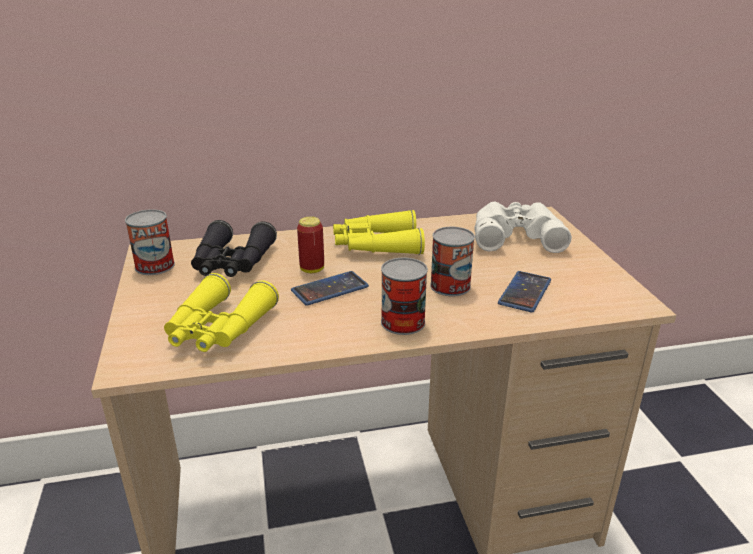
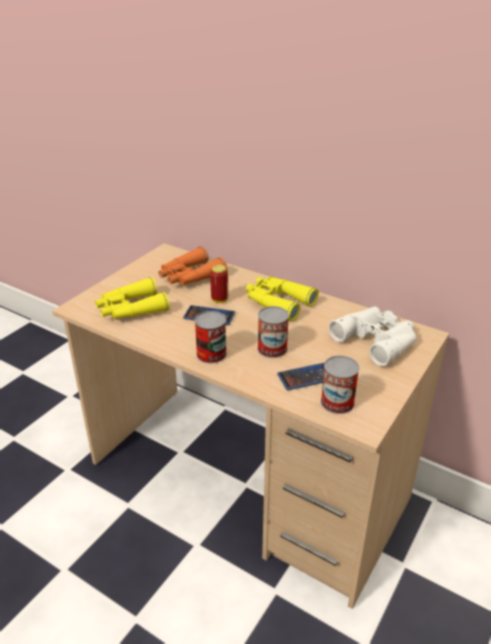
camera: 45 degrees right, 5 degrees up
(155, 266) = (156, 261): can -> can (337, 402)
(232, 263) = (190, 276): black binoculars -> orange binoculars

